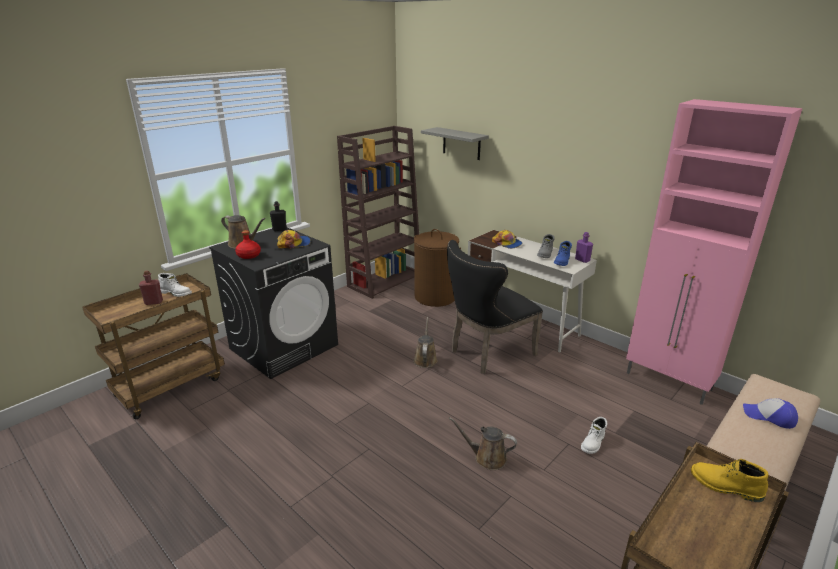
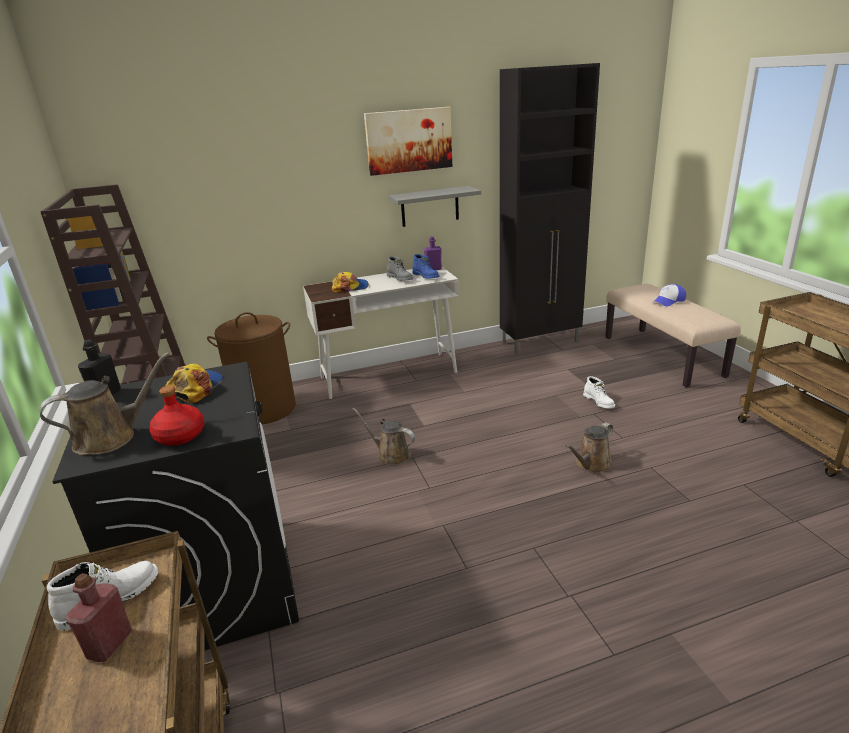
camera: 60 degrees left, 0 degrees up
(461, 143) = (218, 185): grey shelf -> grey shelf (430, 206)
(487, 353) = (420, 410): black chair -> none
(593, 146) = (409, 140): none -> picture
(669, 382) = (541, 342): pink cabinet -> black cabinet
(725, 487) = (802, 313): yellow boot -> none

